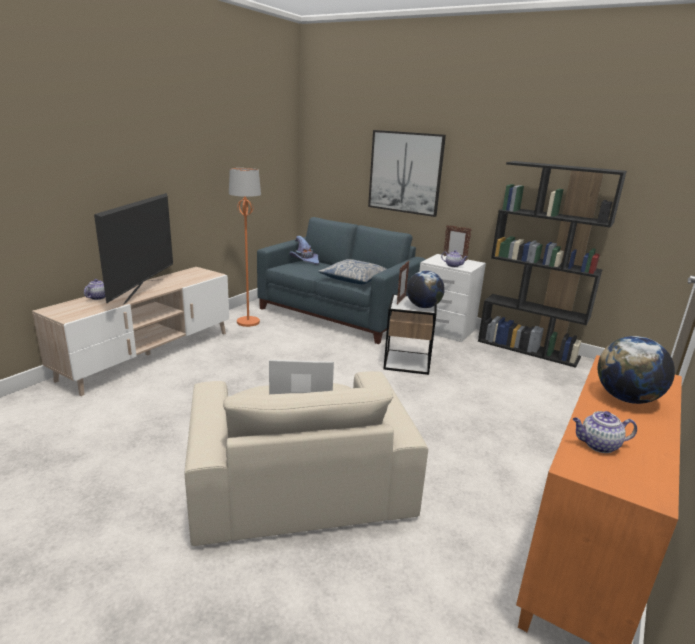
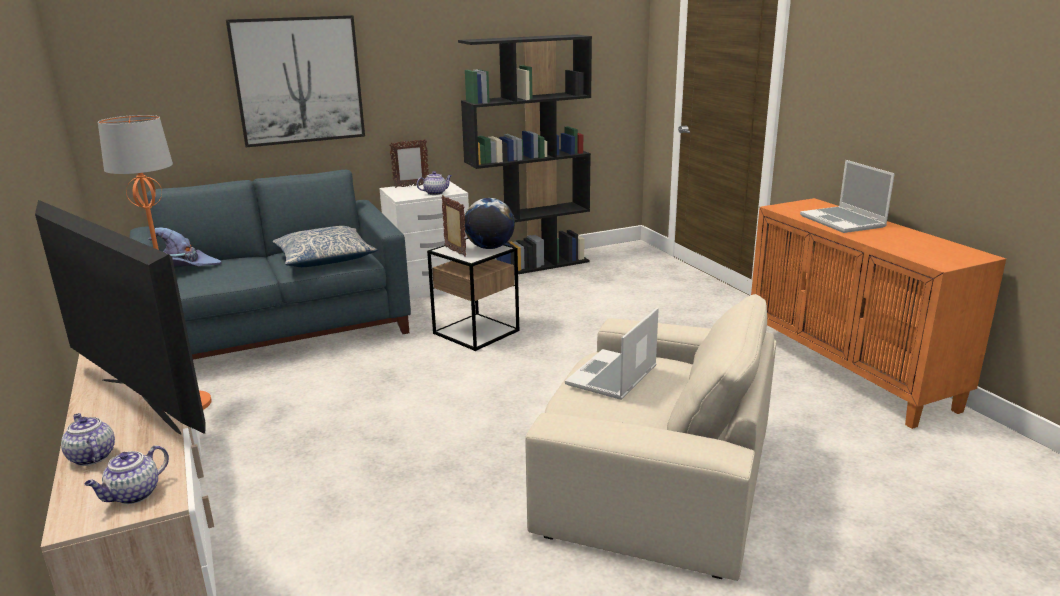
camera: 55 degrees left, 0 degrees up
(598, 445) = (911, 249): teapot -> teapot (133, 495)
(626, 399) = (843, 222): globe -> laptop

